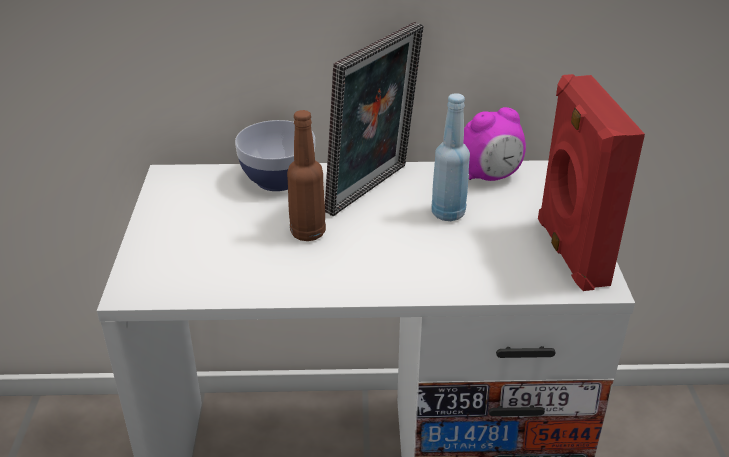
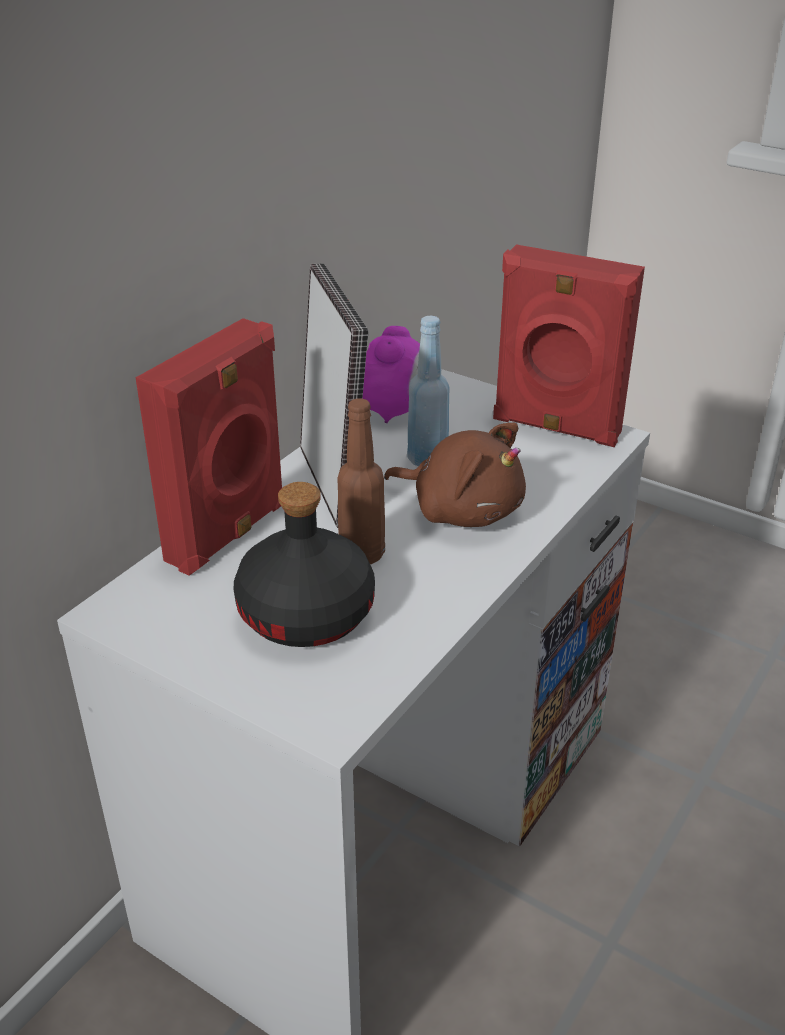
camera: 55 degrees left, 0 degrees up
(227, 238) = (307, 613): none -> black bottle
(278, 179) = (230, 534): bowl -> red speaker
(404, 252) = (462, 510): none -> brown plush toy

